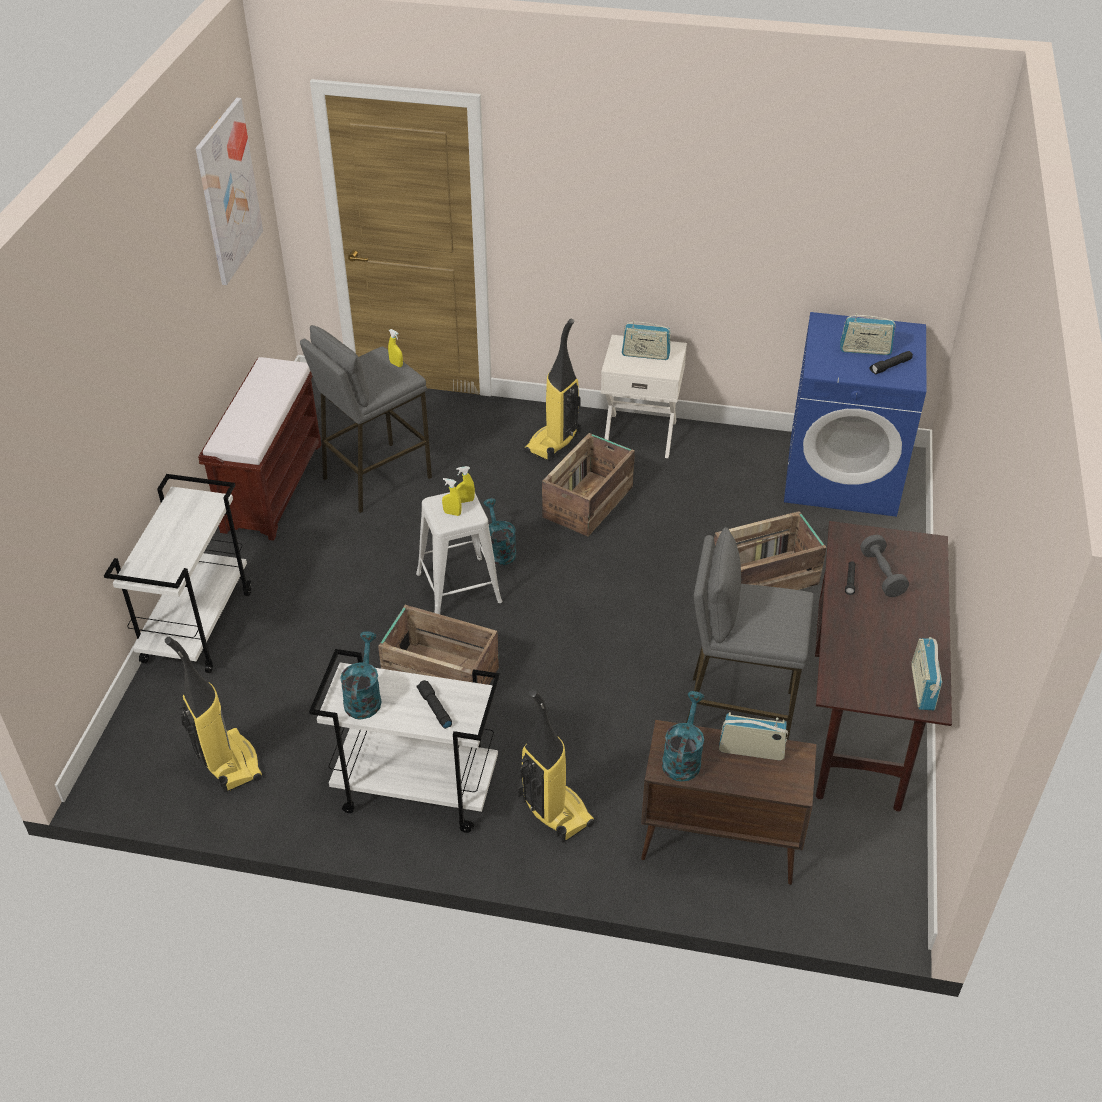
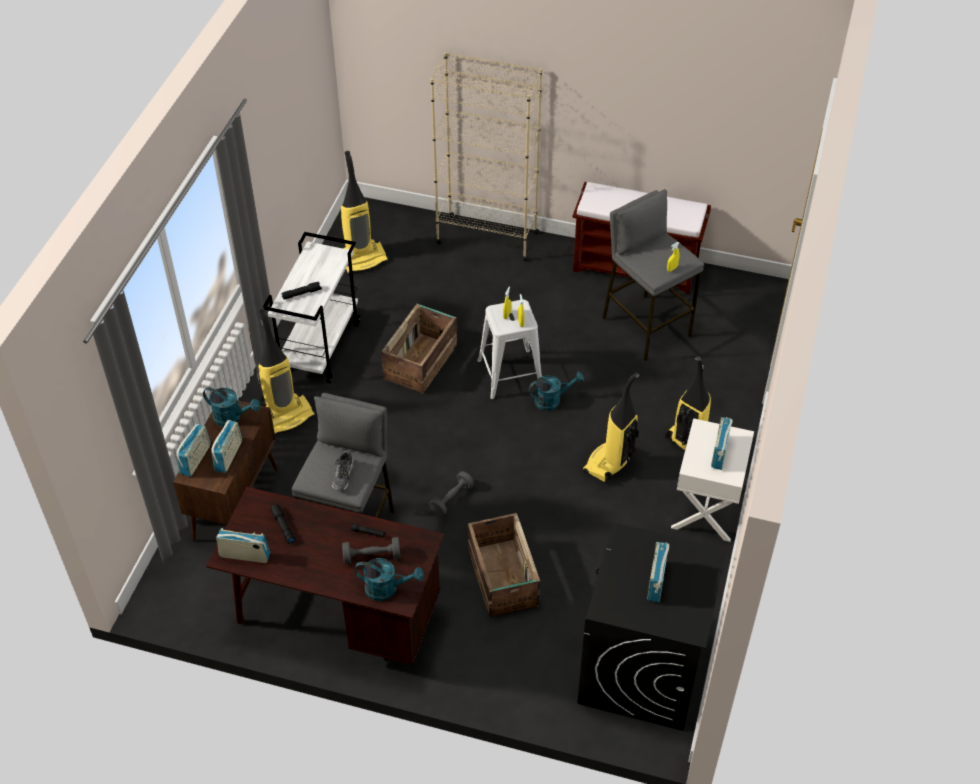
camera: 95 degrees right, 5 degrees up
(197, 626) = (487, 238): white cart -> beige bookcase
(228, 191) = (738, 83): picture -> none
(363, 697) = (319, 261): turquoise watering can -> turquoise watering can (387, 589)
(589, 502) = (609, 463): crate -> vacuum cleaner
(665, 627) = (451, 499): none -> grey dumbbell
(767, 786) = (195, 459): none -> radio
(777, 607) = (343, 476): none -> shoe
(843, 475) = (642, 670): blue washing machine -> black washing machine
(890, 367) = (626, 597): black flashlight -> black flashlight (282, 526)

